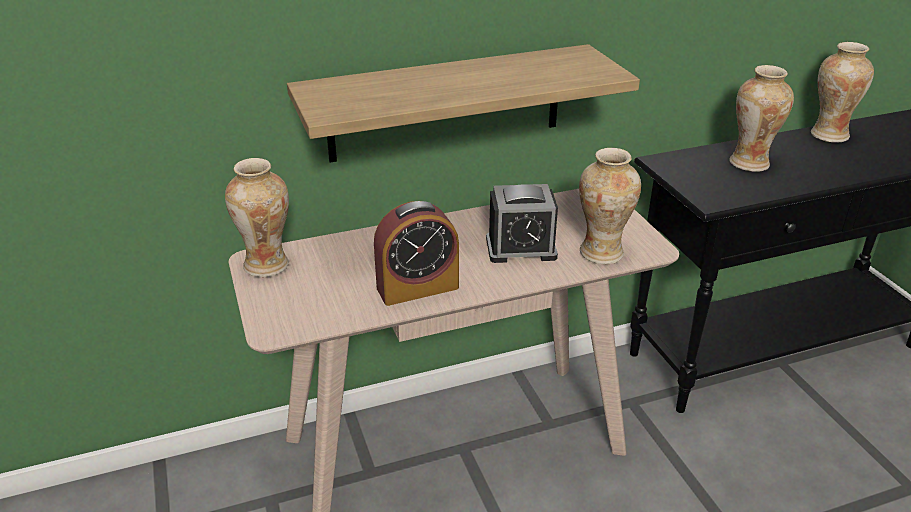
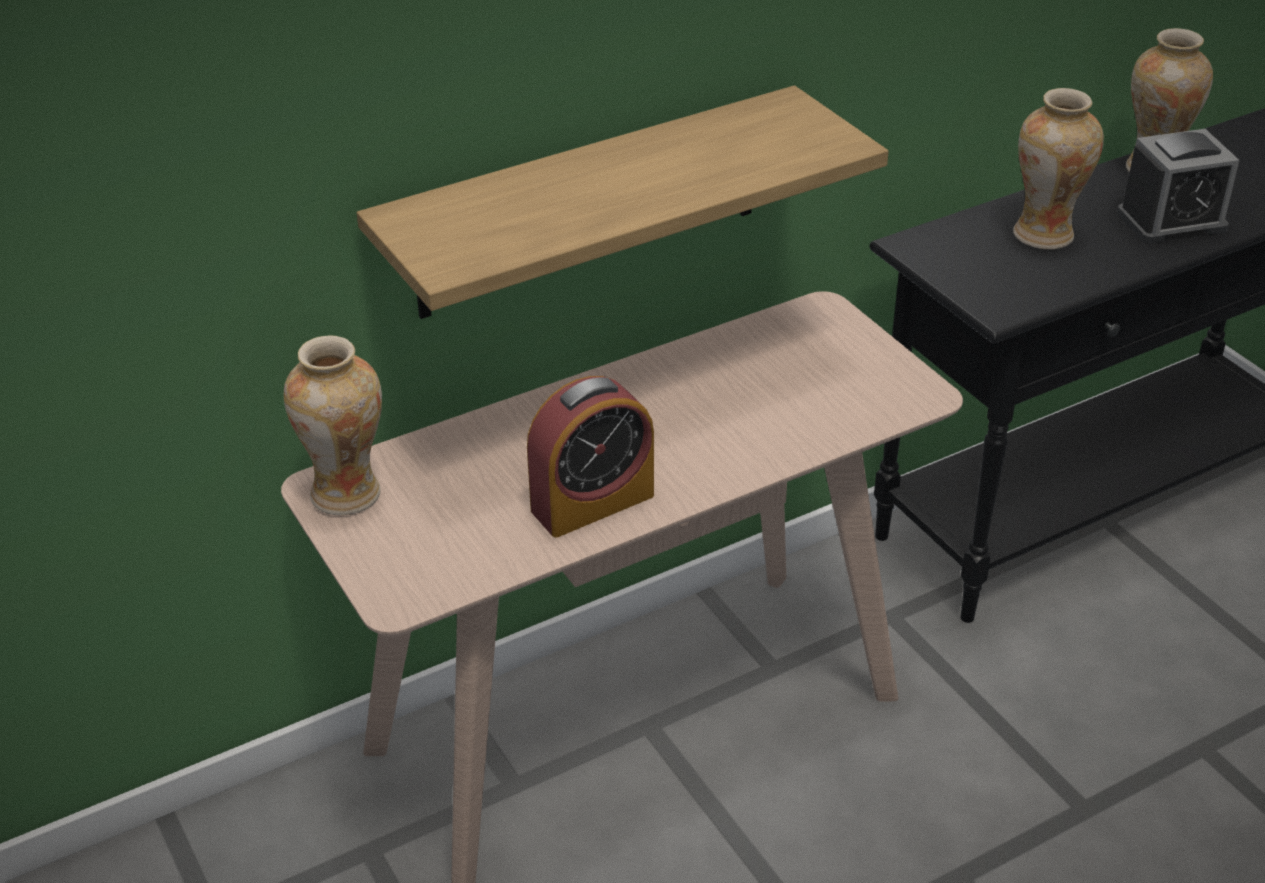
camera: 10 degrees left, 5 degrees up
(521, 248) = (728, 417): alarm clock -> alarm clock (1171, 221)
(601, 253) = (850, 410): vase -> none

